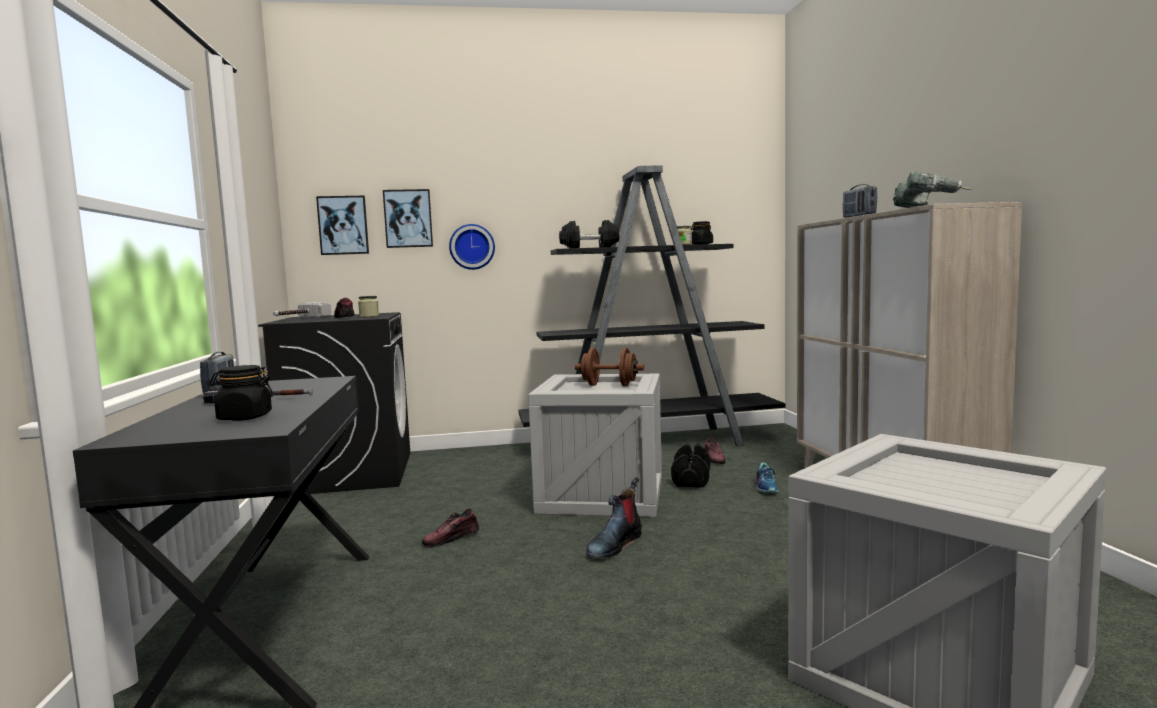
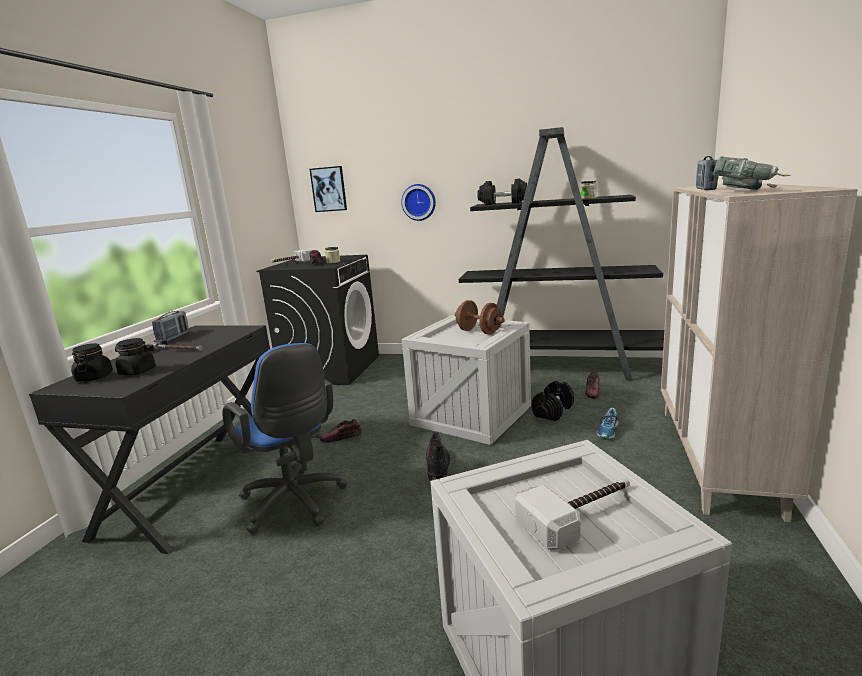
camera: 25 degrees right, 10 degrees up
(408, 218) = (372, 181): picture -> none
(463, 614) = (295, 504): none -> blue office chair
(614, 544) = (438, 466): boot -> boot turned 120 degrees clockwise
(701, 244) = (609, 196): black jar -> black jar (94, 377)
(959, 478) = (580, 515): none -> hammer

